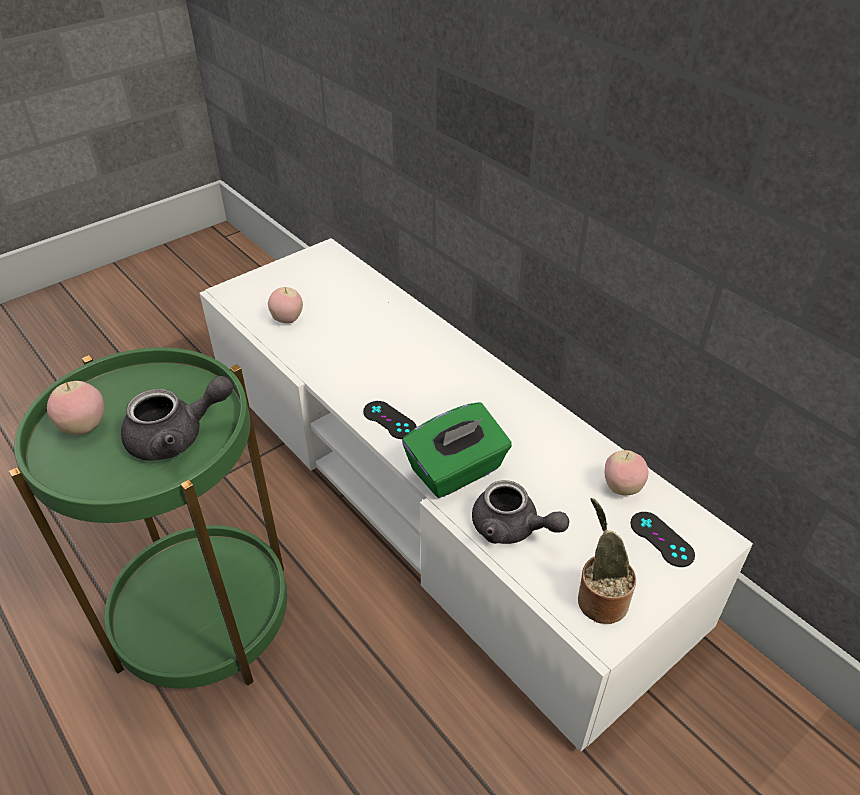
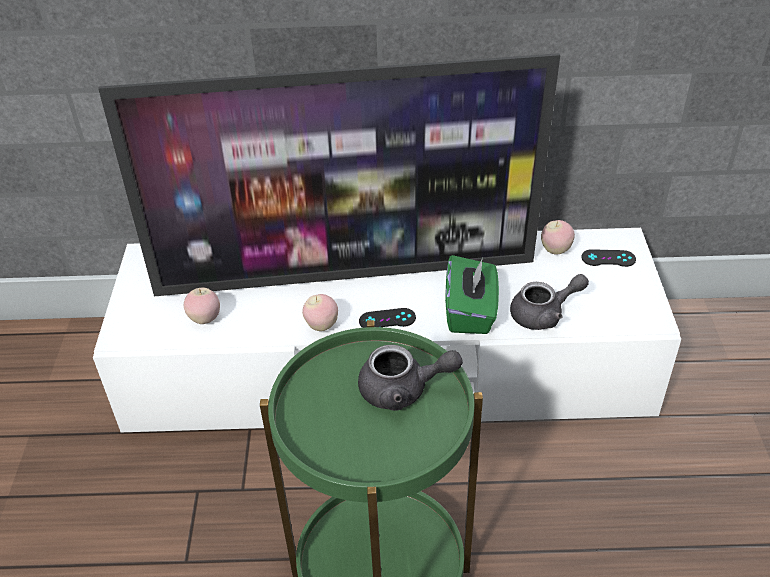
camera: 50 degrees left, 0 degrees up
(84, 427) = (338, 440): apple -> apple (322, 326)
(177, 437) = (403, 390): grey teapot -> grey teapot turned 75 degrees clockwise
(421, 364) = (347, 274): none -> television
(599, 599) = (629, 309): potted plant -> none

